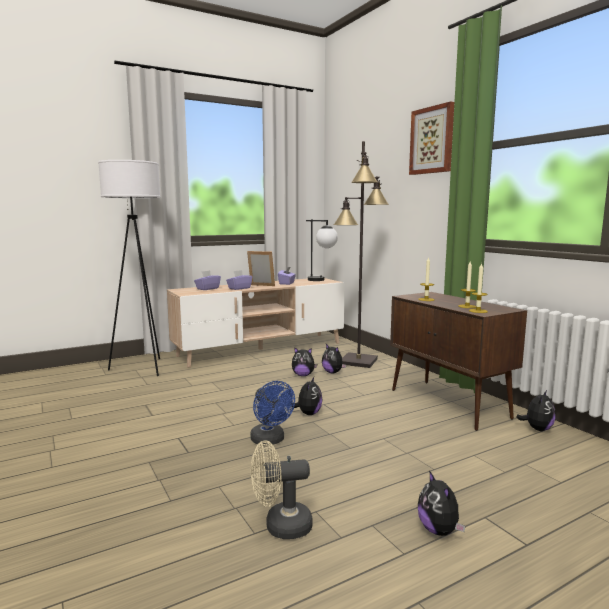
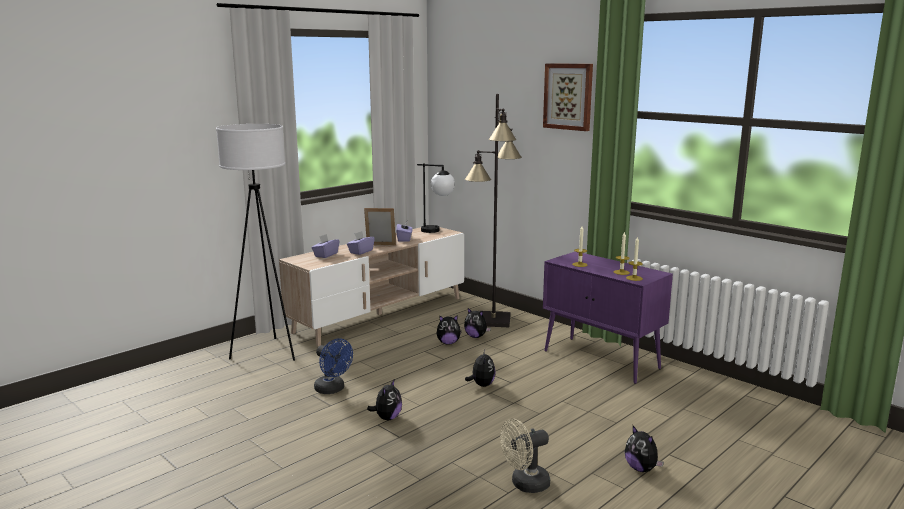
camera: 15 degrees left, 5 degrees up
(270, 441) = (466, 416): blue fan -> blue fan (332, 389)
(449, 404) = (602, 360): brown cabinet -> purple cabinet
(537, 429) = (682, 376): plush toy -> plush toy (387, 418)

